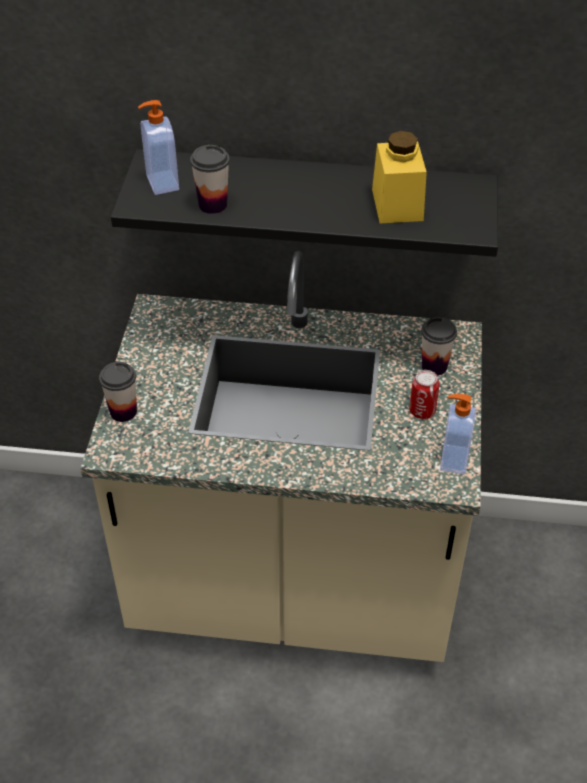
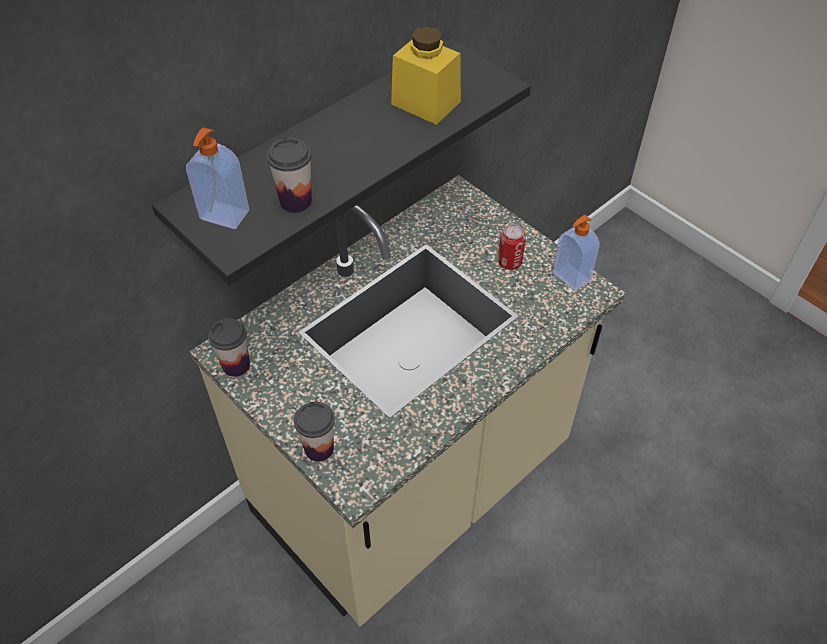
camera: 50 degrees left, 5 degrees up
(434, 366) = (474, 227): cup -> cup (236, 365)

